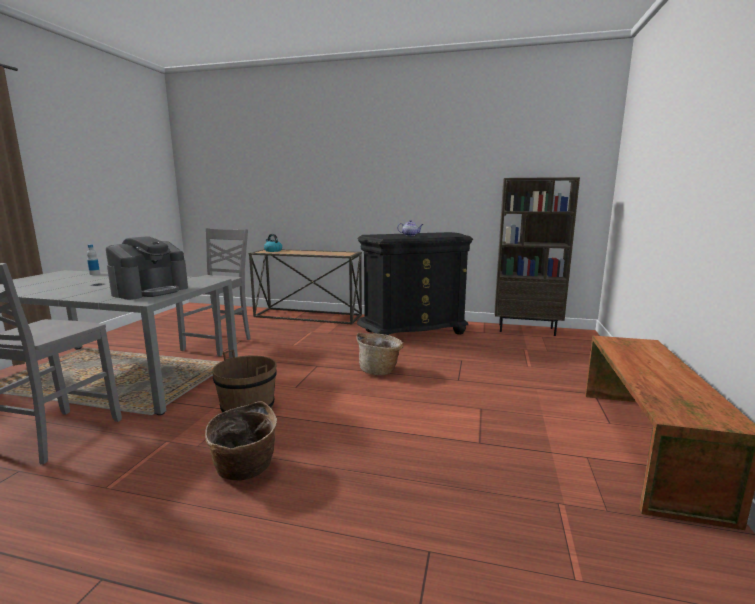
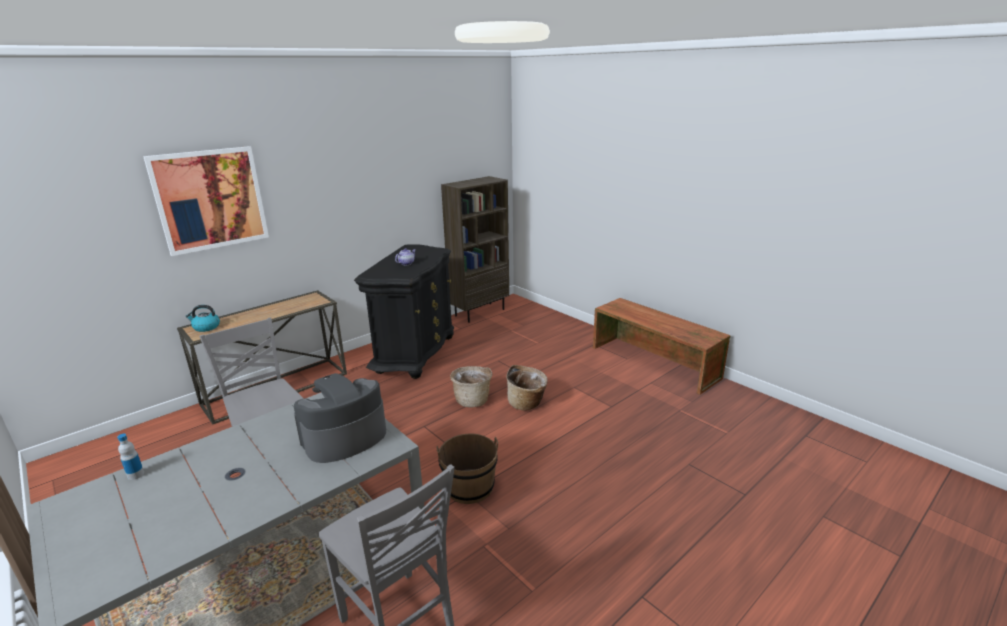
camera: 55 degrees left, 10 degrees up
(151, 291) = (344, 438): coffee machine -> coffee machine turned 105 degrees counterclockwise
(245, 470) = (566, 510): basket -> basket (527, 403)
(300, 164) = (210, 199): none -> picture

